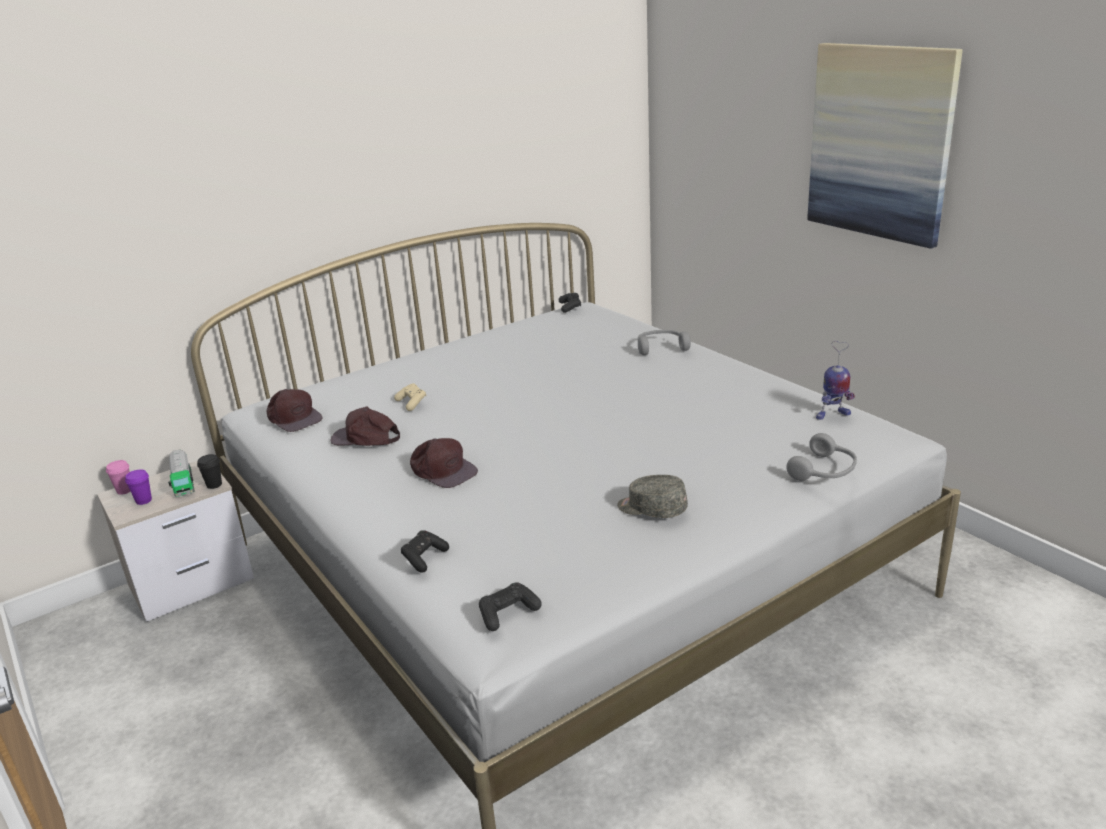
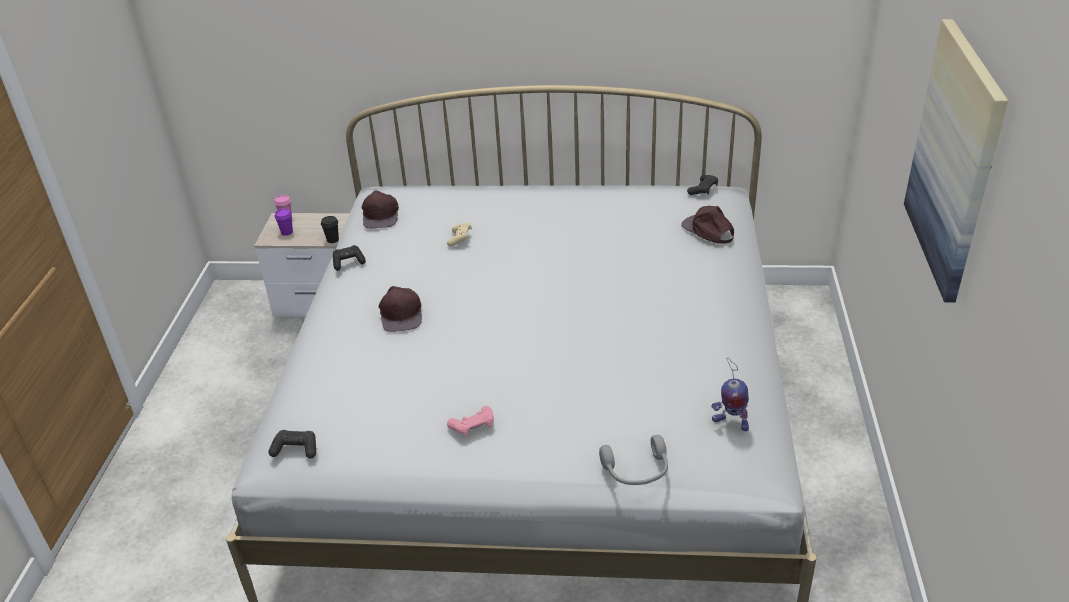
camera: 40 degrees right, 10 degrees up
(183, 483) = (319, 229): toy truck -> none
(366, 438) = (396, 257): brown cap -> brown cap (708, 231)
(424, 558) = (306, 379): black game controller -> black game controller (348, 263)
(651, 509) = (473, 426): grey cap -> pink game controller
(661, 347) = (705, 274): grey headphones -> none

